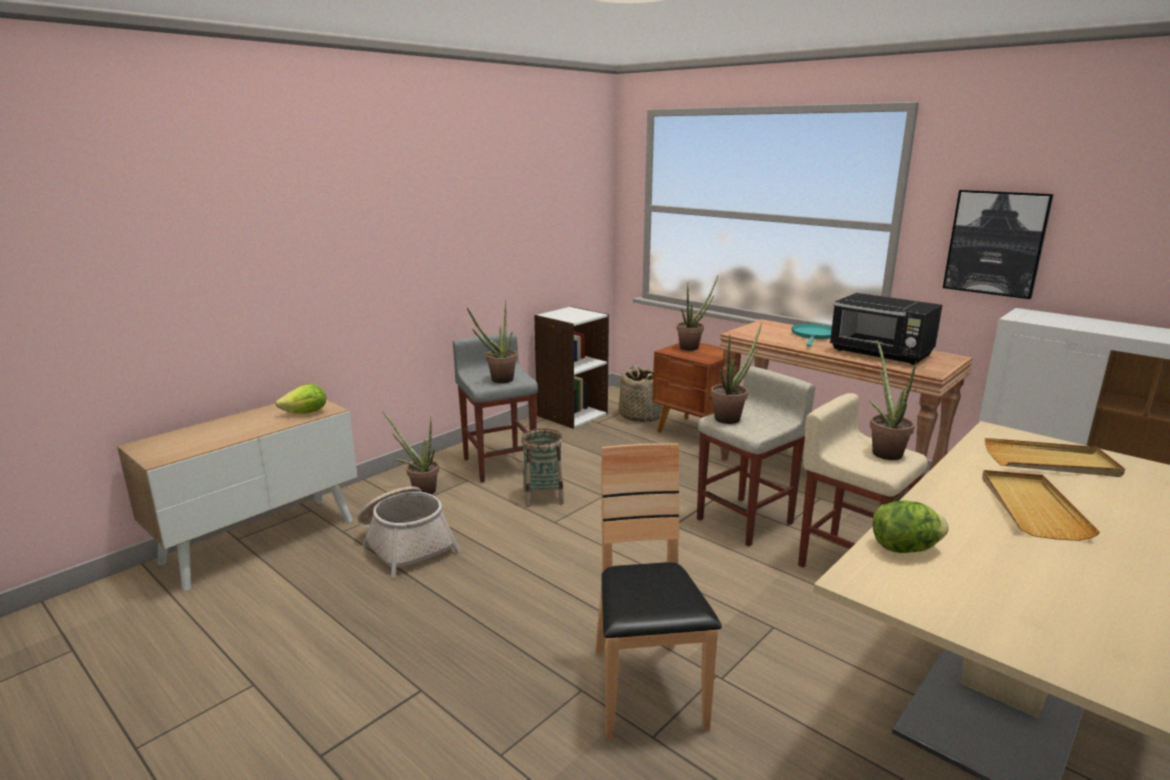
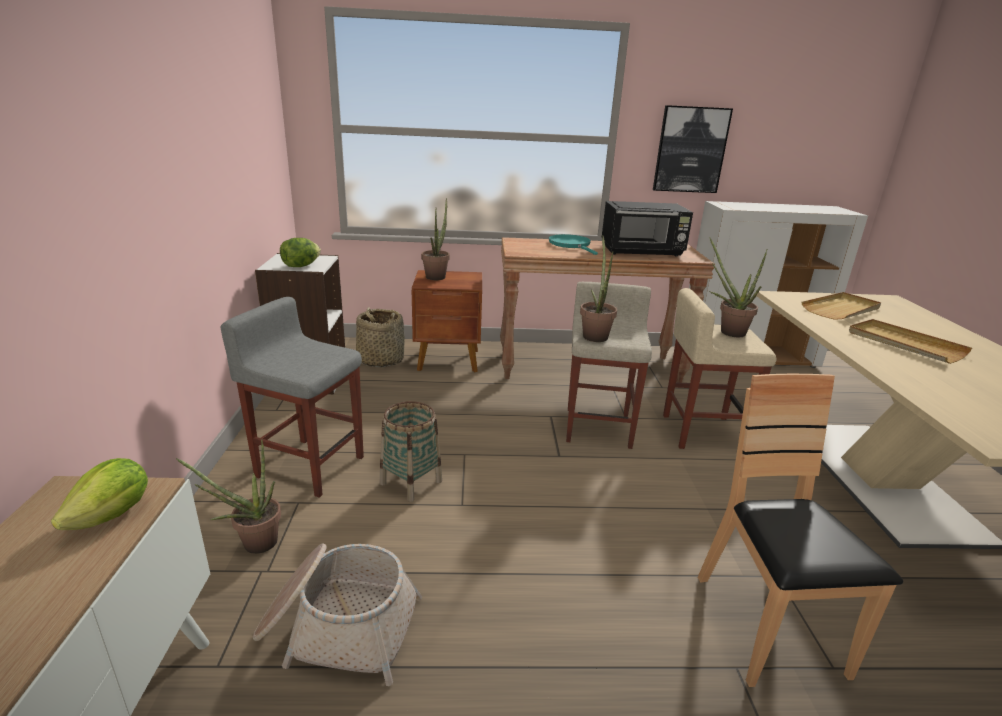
camera: 45 degrees left, 5 degrees up
(498, 381) = (314, 362): potted plant -> none
(645, 689) = (766, 626): brown chair -> brown chair turned 45 degrees clockwise
(904, 548) = (945, 402): lettuce -> lettuce (301, 266)

